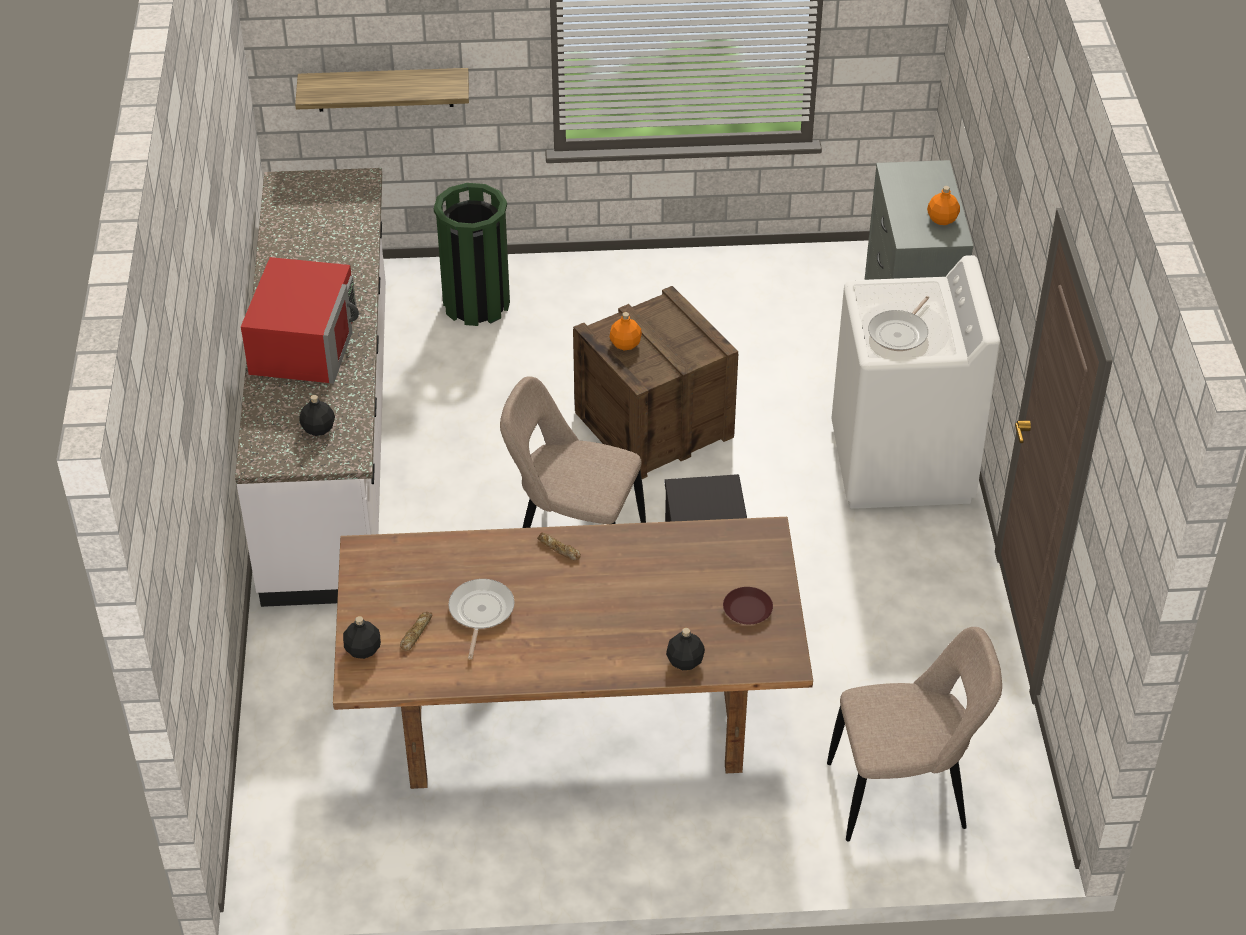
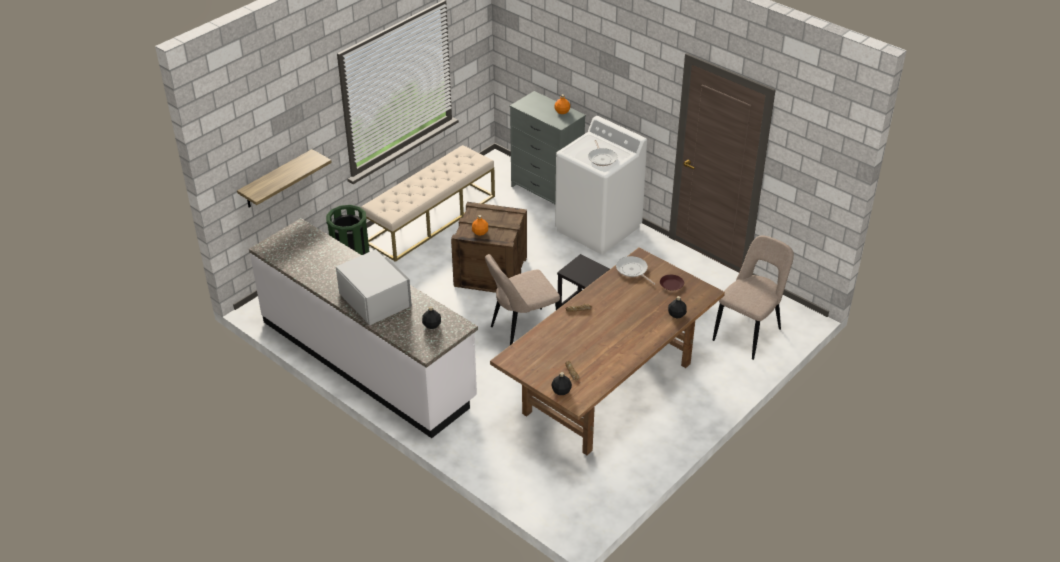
camera: 45 degrees left, 5 degrees down
(304, 342) = (374, 299): red microwave -> white microwave
(480, 612) = (584, 349): frying pan -> frying pan (633, 270)
(680, 292) = (431, 219): none -> beige bench

